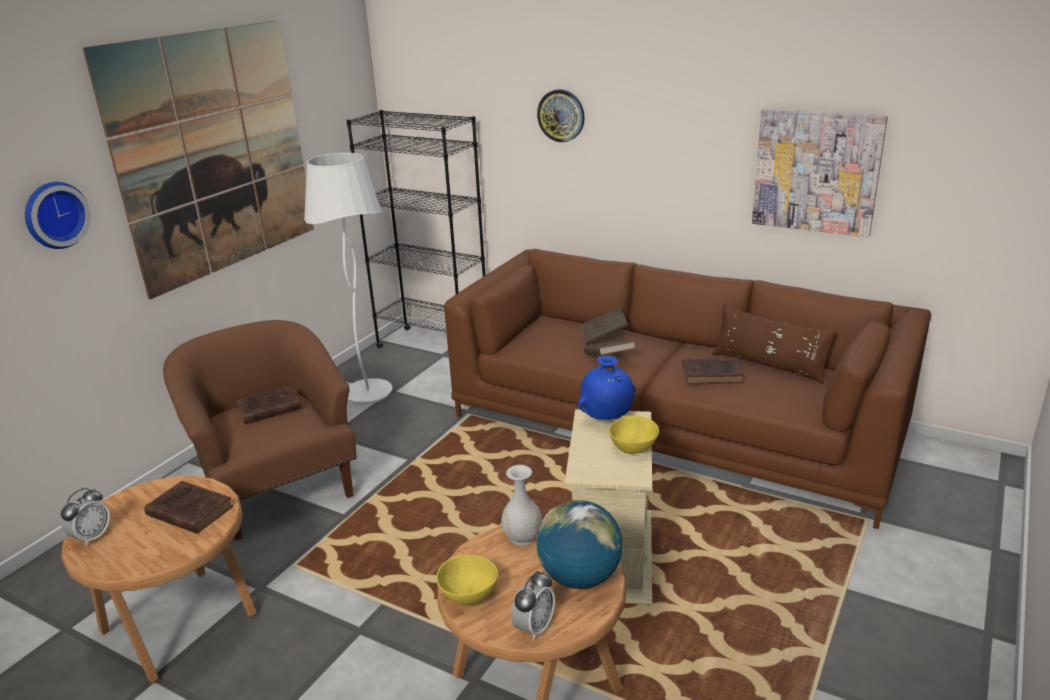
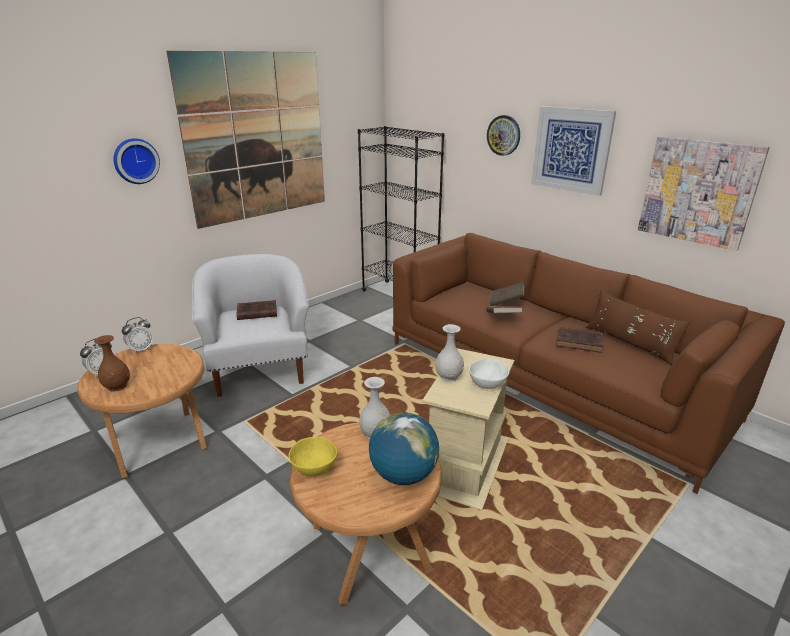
camera: 15 degrees right, 0 degrees up
(129, 552) = (117, 387): none -> brown vase
(188, 511) = (167, 367): brown book -> none
(278, 487) = (260, 368): brown armchair -> white armchair
(368, 393) = (343, 318): white floor lamp -> none
(534, 628) = (349, 506): alarm clock -> alarm clock (141, 349)
(583, 447) = (449, 376): none -> white vase
(607, 418) = (477, 359): blue vase -> none
(634, 447) = (488, 384): yellow bowl -> white bowl
(655, 130) = (571, 150): none -> picture

